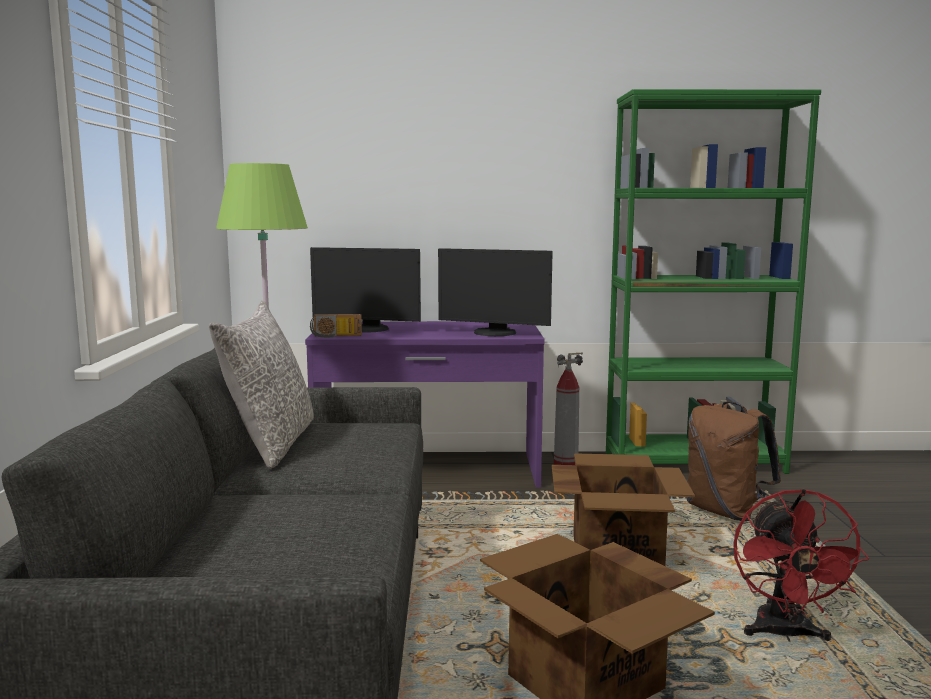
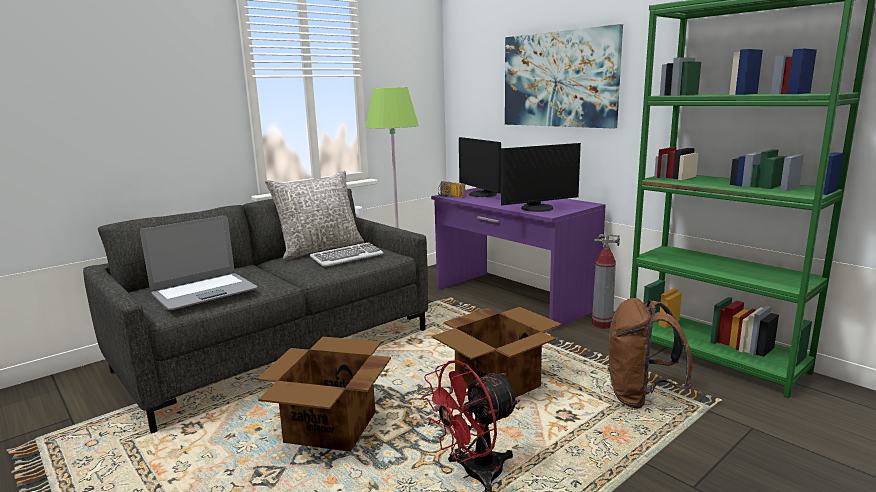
camera: 50 degrees right, 5 degrees up
(313, 544) = (204, 292): none -> laptop
(356, 441) = (347, 257): none -> keyboard
(453, 168) = (559, 79): none -> picture
(494, 333) = (538, 209): monitor -> monitor turned 90 degrees counterclockwise

